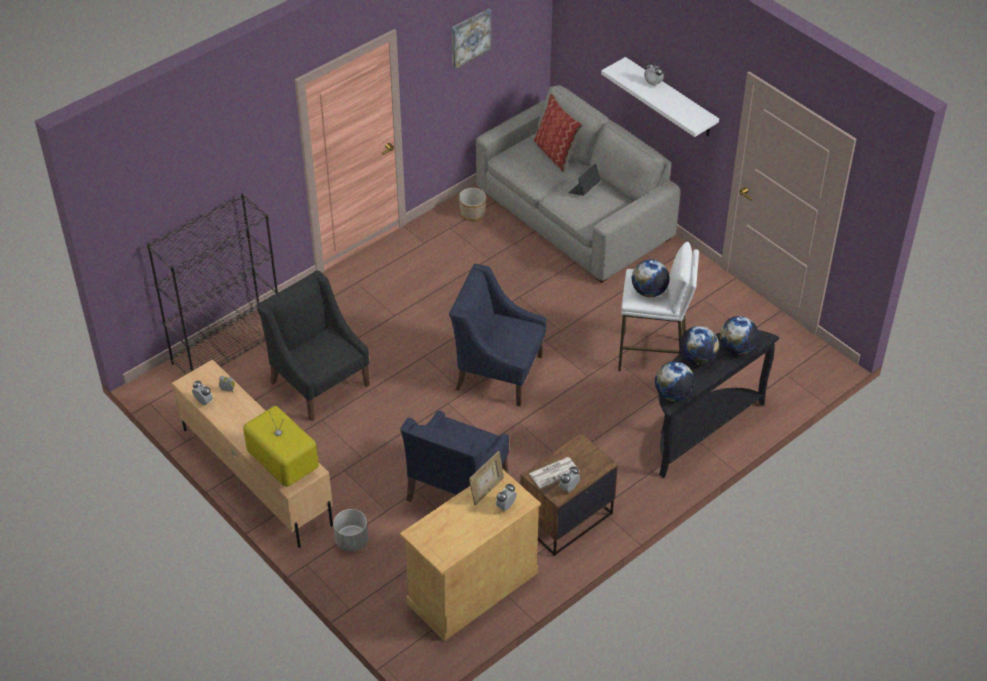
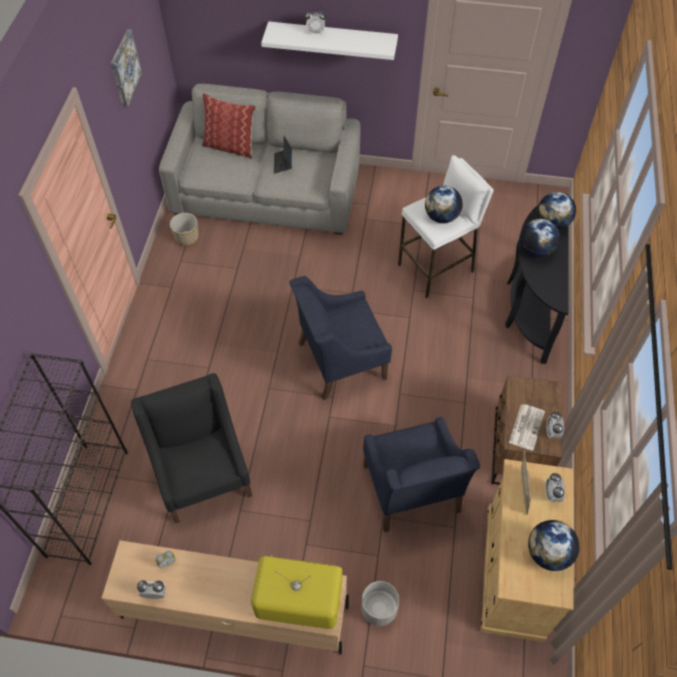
camera: 40 degrees left, 10 degrees up
(319, 382) = (204, 475): black armchair -> black armchair turned 60 degrees clockwise
(673, 394) = (552, 293): globe -> globe (548, 553)

